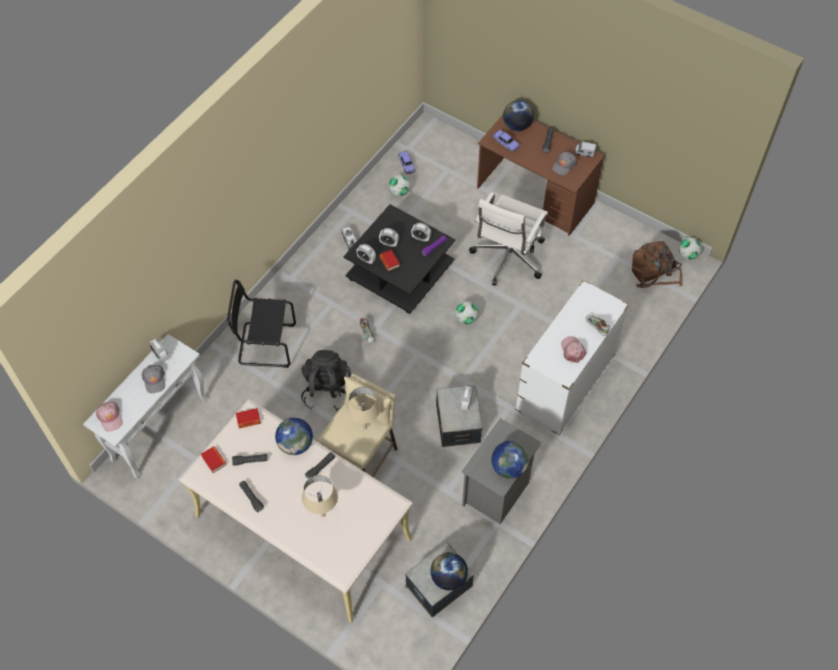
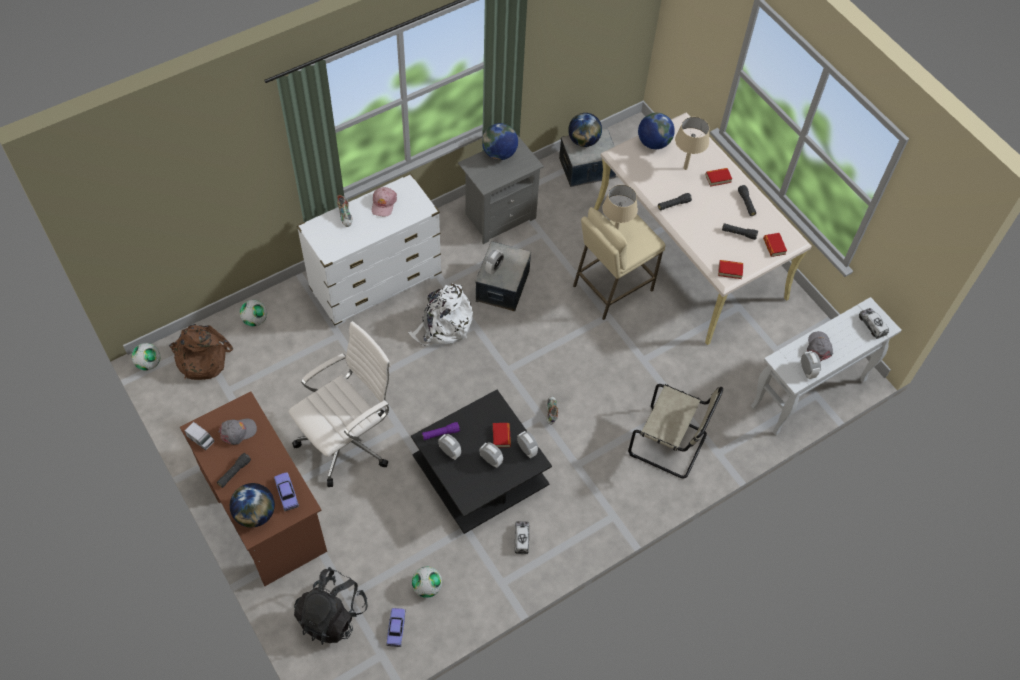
camera: 160 degrees left, 0 degrees up
(110, 417) = (872, 325): pink cap -> toy truck
(264, 344) = (670, 444): black chair -> beige chair
(287, 516) = (718, 178): none -> book
(296, 444) = (690, 232): globe -> globe (653, 143)
(326, 390) = (620, 368): black backpack -> black backpack (332, 615)
(466, 319) = (436, 387): football -> football (255, 320)
(488, 369) = (443, 326): none -> white backpack

